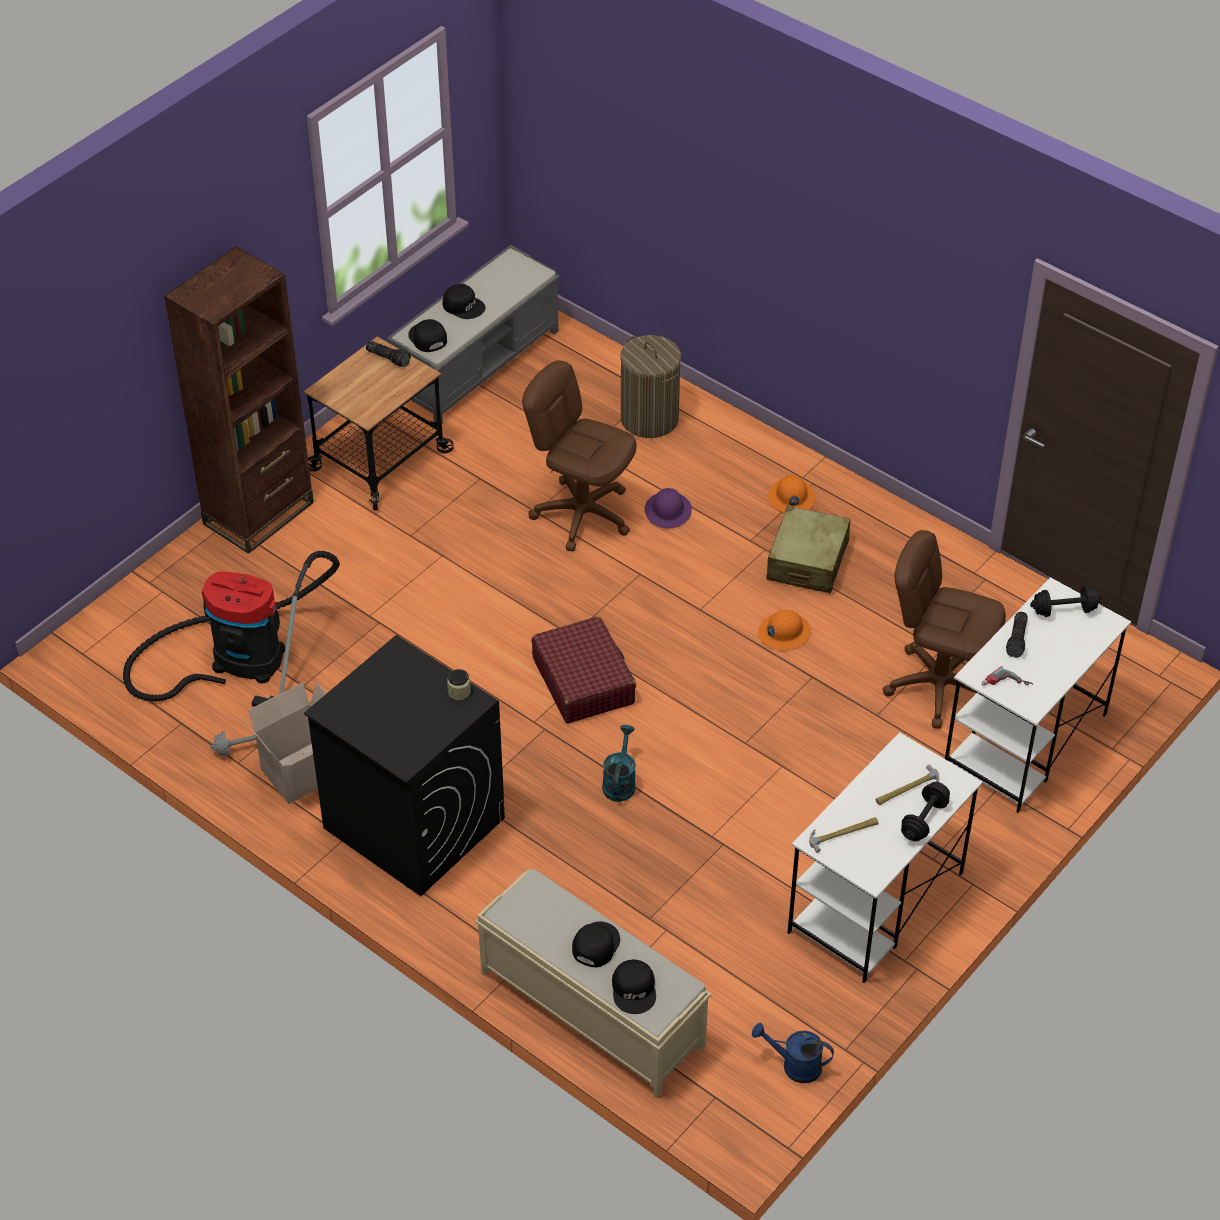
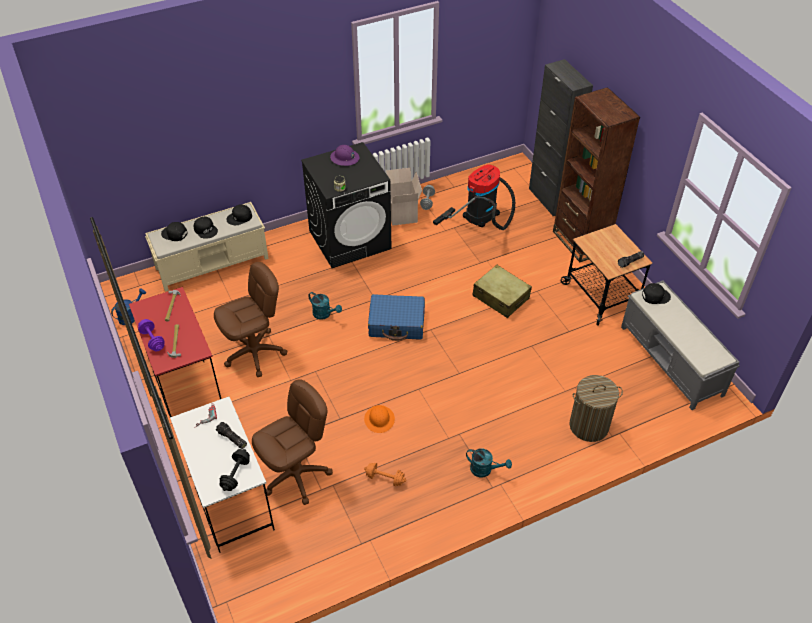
camera: 115 degrees right, 0 degrees up
(159, 579) = (549, 199): none -> black cabinet
(464, 305) = (681, 320): black cap -> black cap (239, 217)
(582, 514) = (519, 365): brown office chair -> brown office chair (255, 353)
(583, 680) = (397, 323): red suitcase -> blue suitcase
(668, 511) = (503, 404): purple hard hat -> purple hard hat (344, 158)
(791, 498) = (485, 470): orange hard hat -> turquoise watering can
(807, 561) = (427, 454): beige suitcase -> beige suitcase (500, 297)
(875, 591) = (385, 478): none -> orange dumbbell
(875, 903) = (184, 381): white desk -> red desk
(924, 820) = (152, 340): black dumbbell -> purple dumbbell

